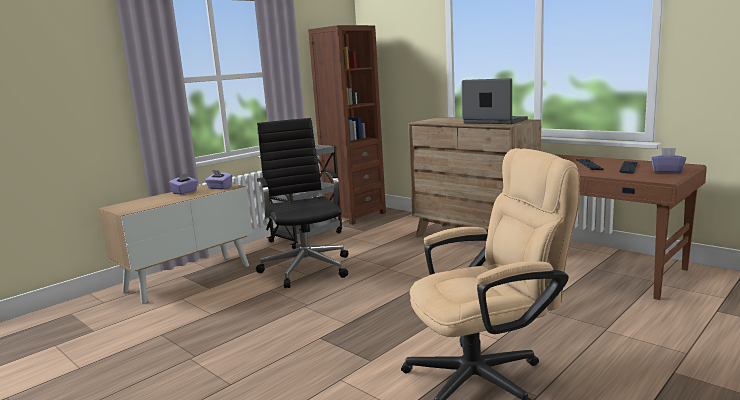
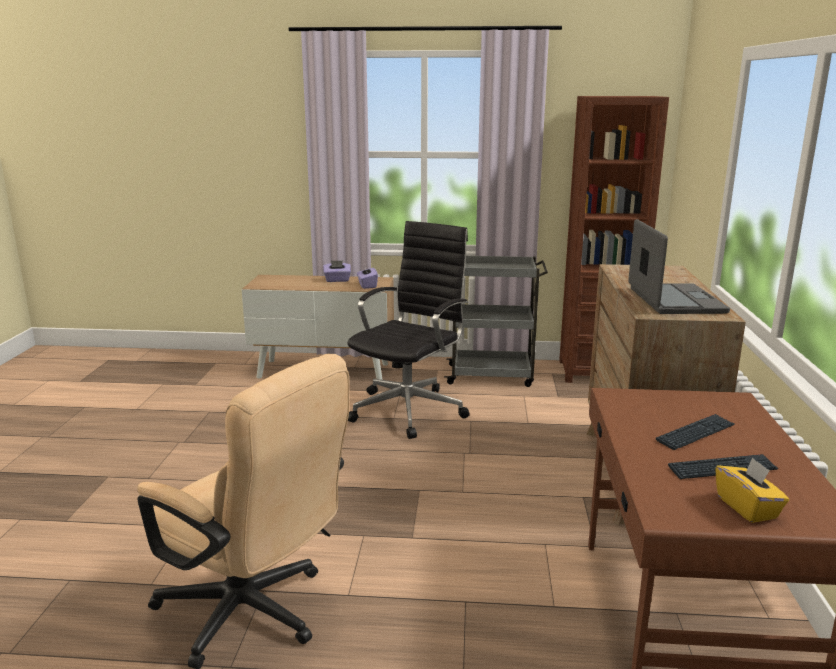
camera: 50 degrees right, 5 degrees up
(667, 171) = (747, 507): purple tissue box -> yellow tissue box

